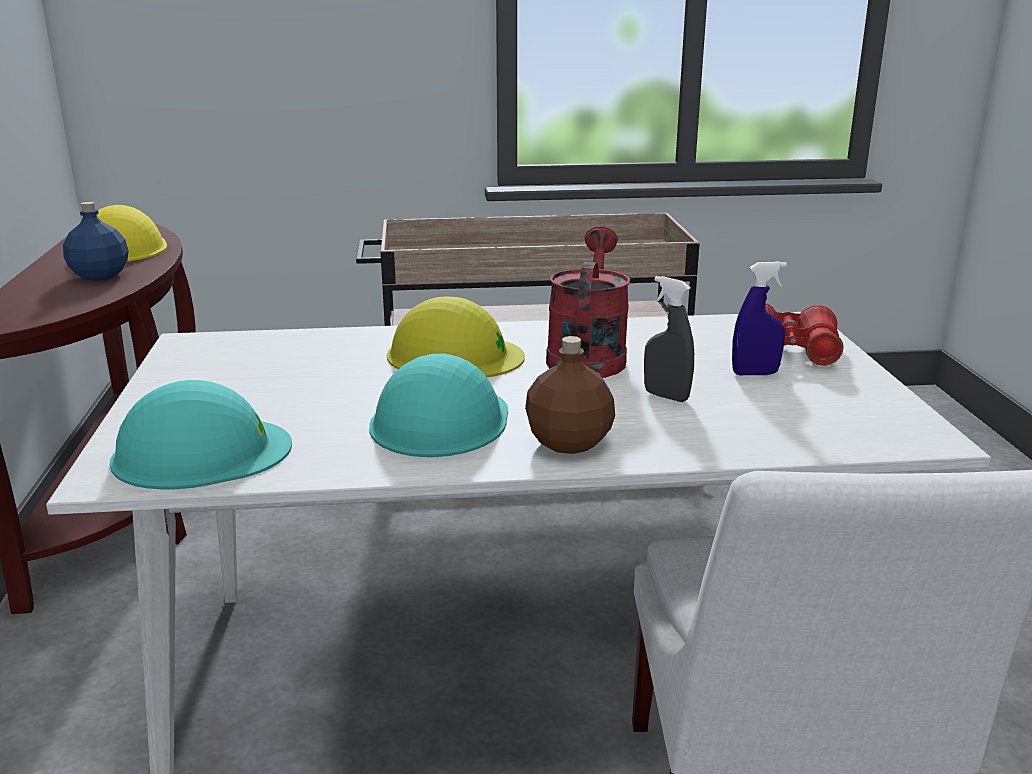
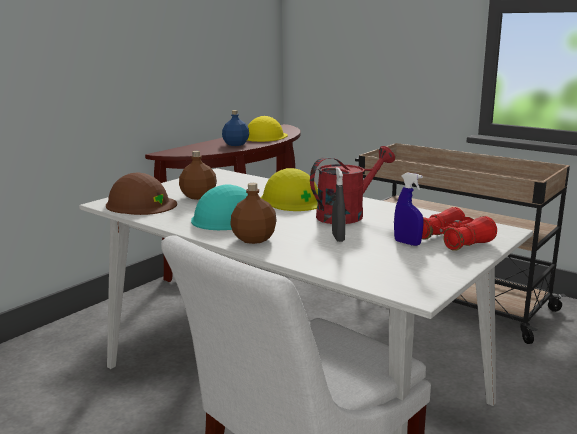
camera: 45 degrees right, 5 degrees down
(201, 453) = (141, 204): turquoise hard hat -> brown hard hat
(277, 399) = (198, 196): none -> brown bottle

